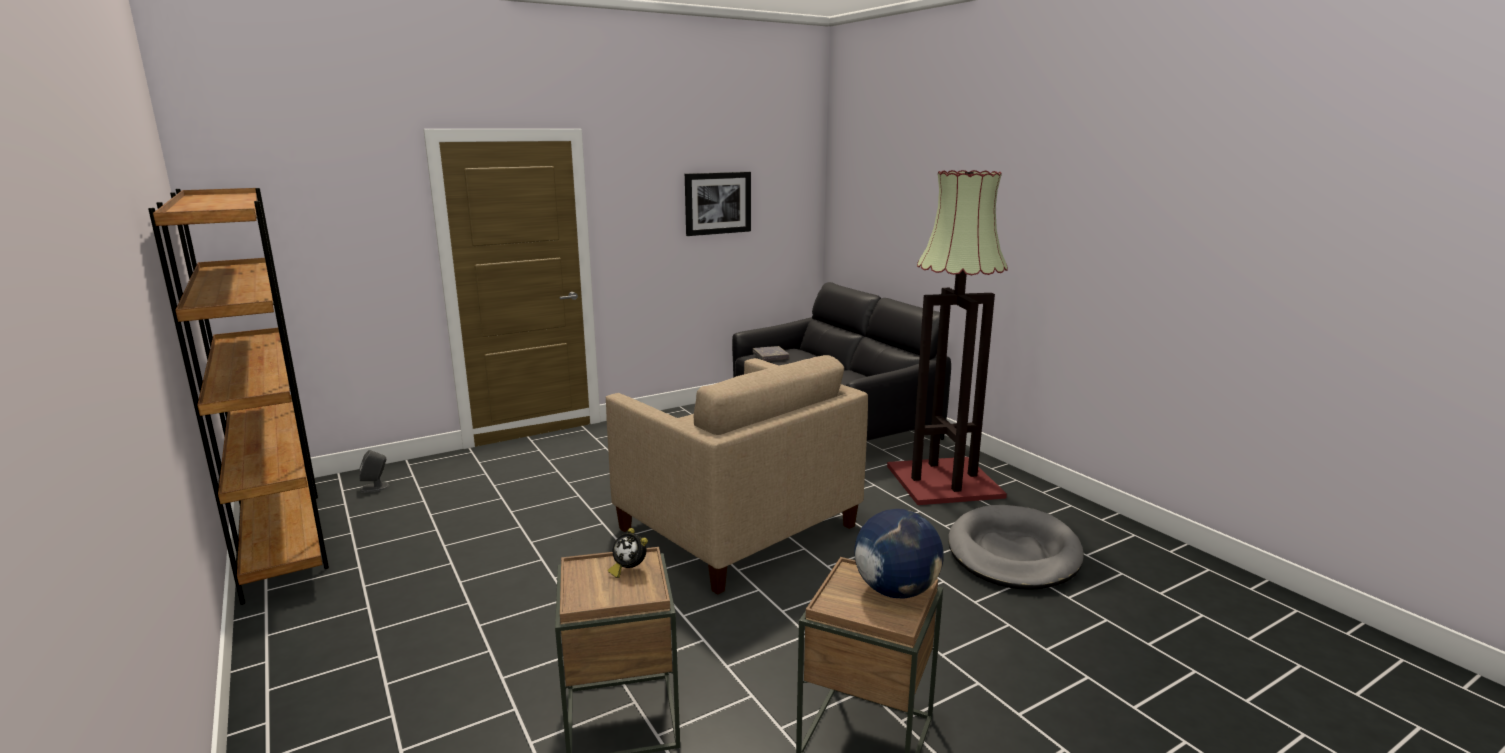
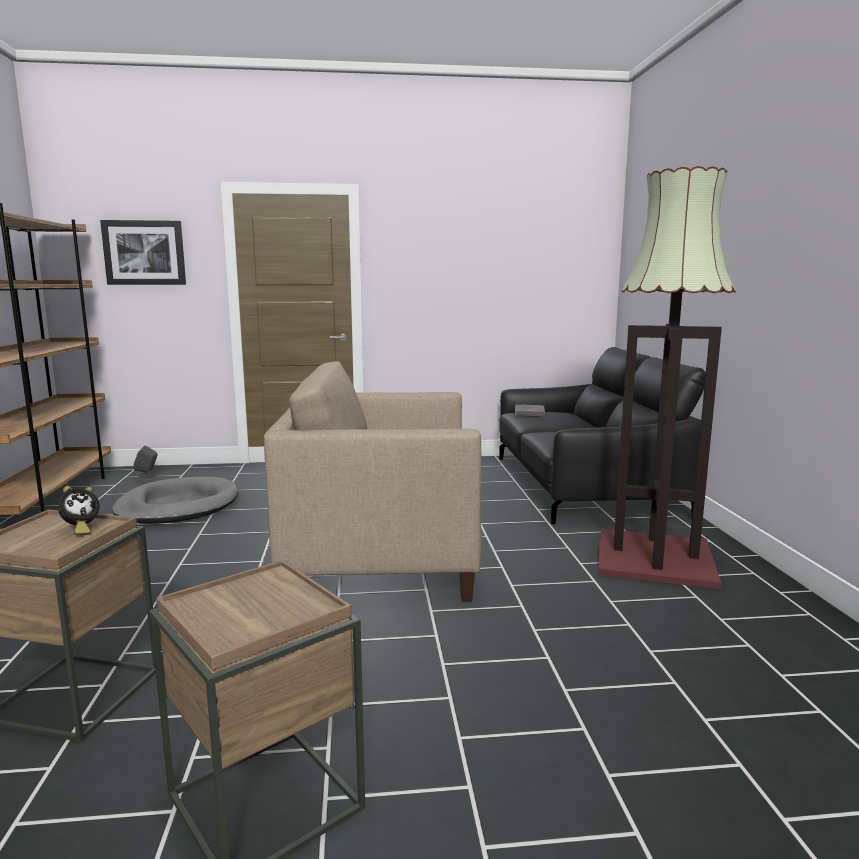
camera: 25 degrees right, 5 degrees down
(628, 570) = (80, 530): alarm clock -> alarm clock turned 105 degrees counterclockwise
(717, 203) = (494, 260): picture -> picture (144, 253)
(736, 527) = (382, 557): beige armchair -> beige armchair turned 105 degrees clockwise
(896, 590) = (286, 605): globe -> none
(1013, 553) = (672, 648): grey dog bed -> grey dog bed (178, 506)

